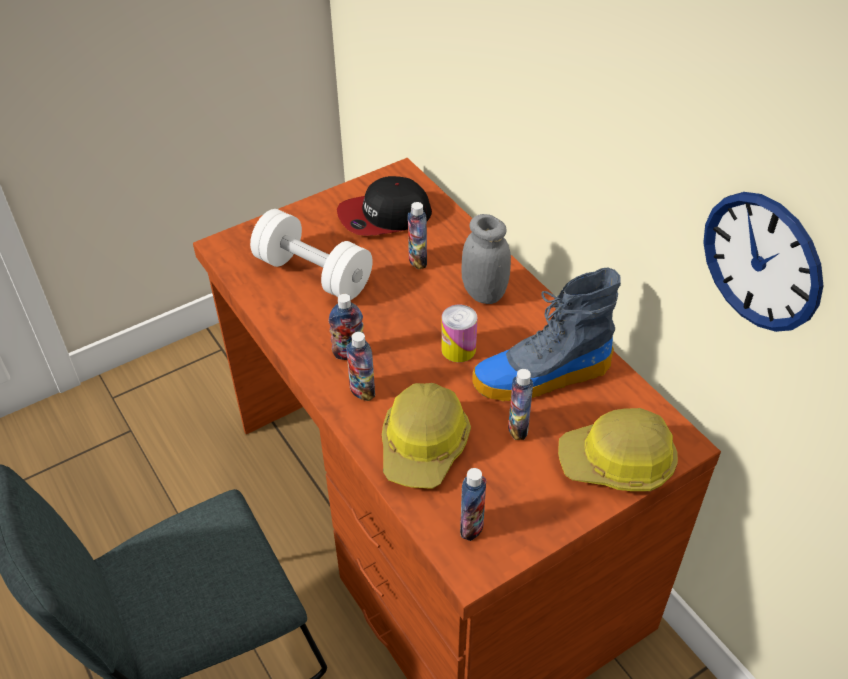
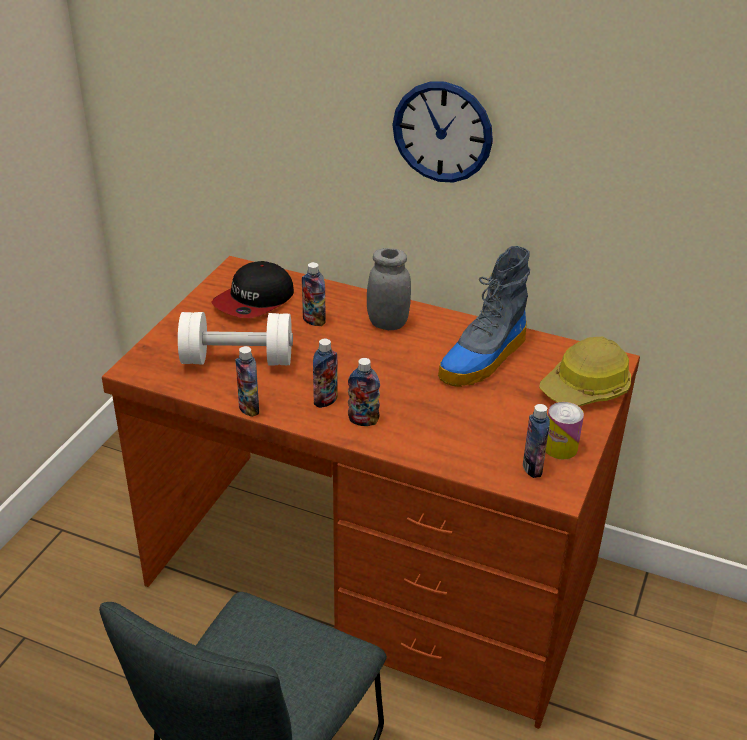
camera: 35 degrees left, 10 degrees down
(424, 445) = (447, 435): hard hat -> none
(458, 349) = (406, 365): can -> can (560, 448)
(518, 428) = (500, 396): bottle -> bottle (249, 409)
(762, 261) = (647, 183): wall clock -> wall clock (442, 132)

